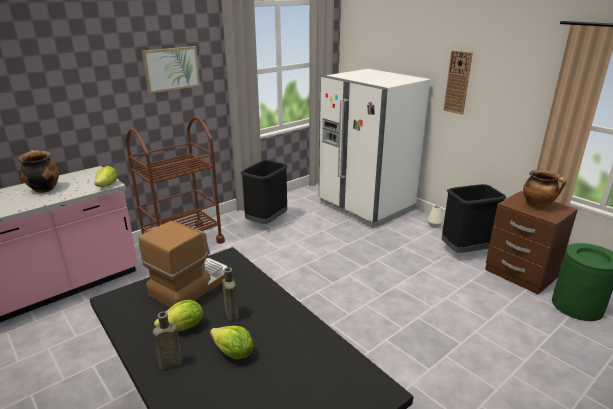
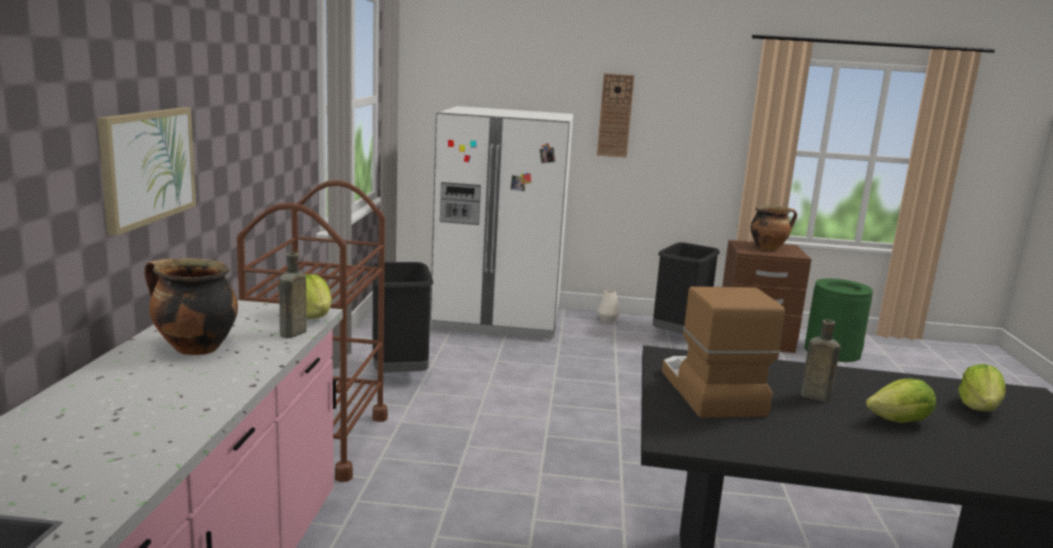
camera: 45 degrees left, 10 degrees down
(168, 364) = (885, 455): brown bottle -> brown bottle (292, 334)
(171, 69) = (270, 92): picture -> picture (147, 166)
(183, 328) = (811, 425): lettuce -> lettuce (979, 407)

